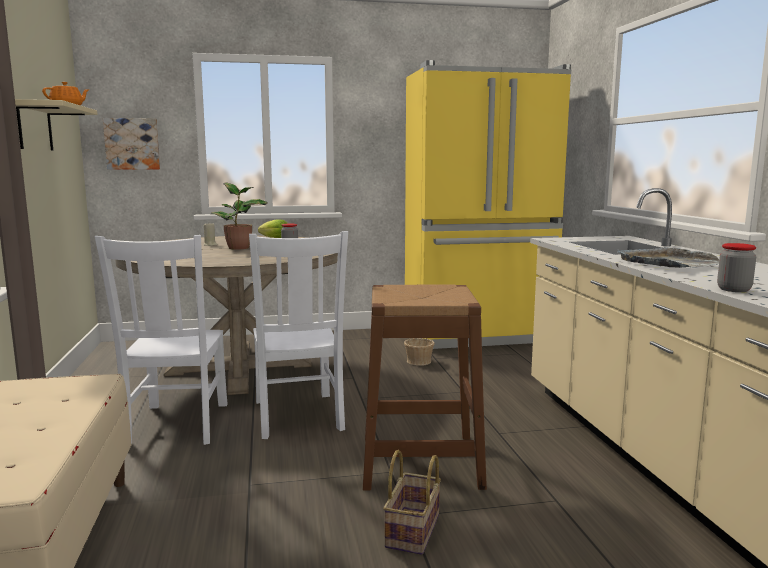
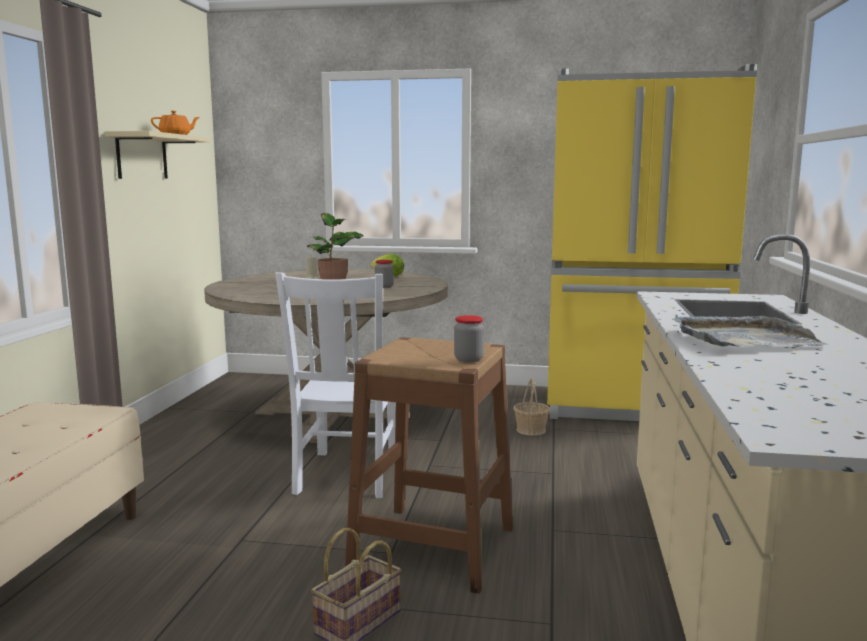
camera: 20 degrees right, 0 degrees up
(132, 144) = (261, 170): picture -> none
(176, 426) = (225, 467): white chair -> none
(734, 289) = (737, 383): jar -> jar (468, 359)

